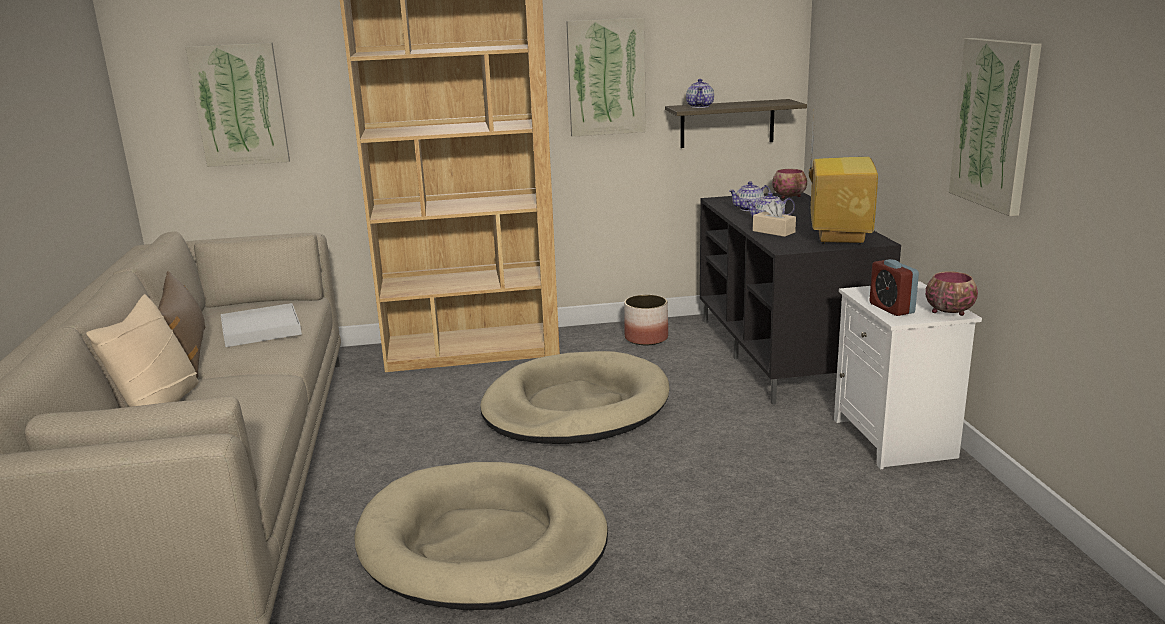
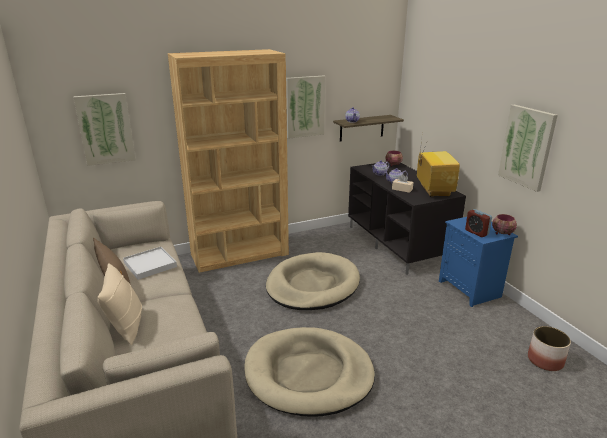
camera: 15 degrees left, 5 degrees up
(646, 338) = (326, 239): planter -> planter (544, 360)
(896, 439) = (471, 289): white nightstand -> blue nightstand

